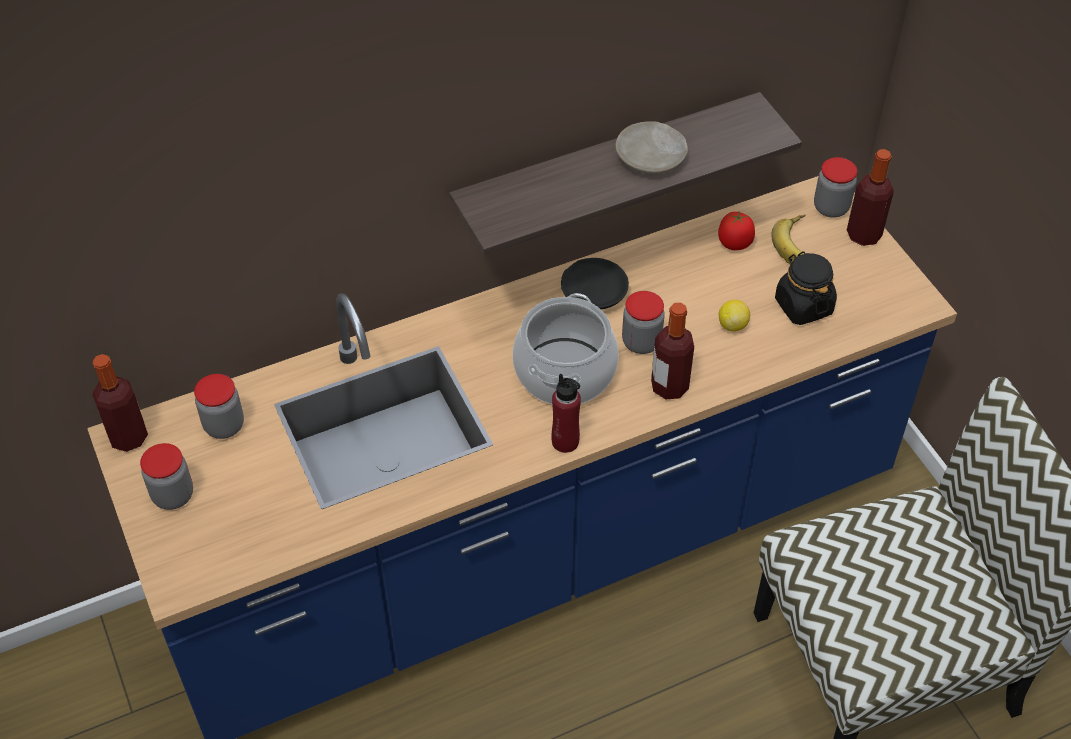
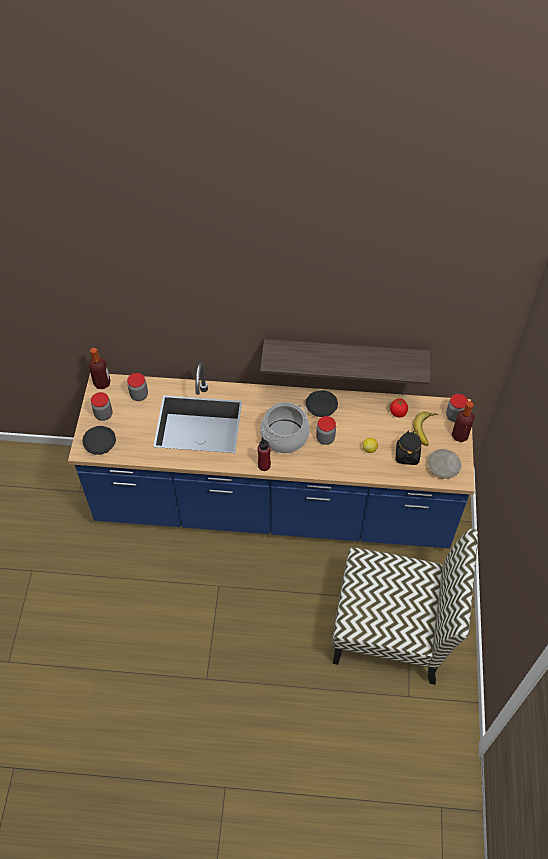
camera: 30 degrees right, 5 degrees up
(204, 555) = (100, 444): none -> black plate
(651, 157) = (358, 360): beige plate -> beige plate (443, 467)
(669, 386) = (323, 463): bottle -> none

